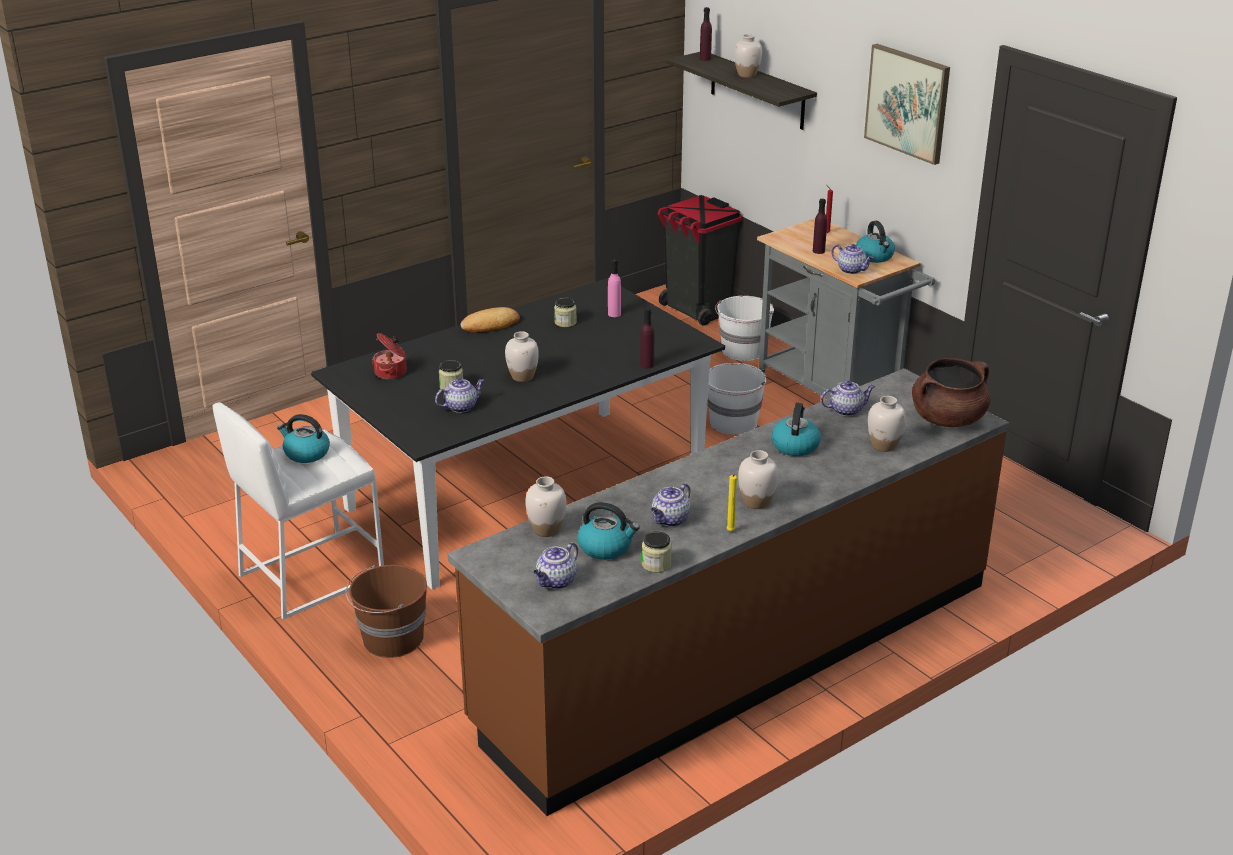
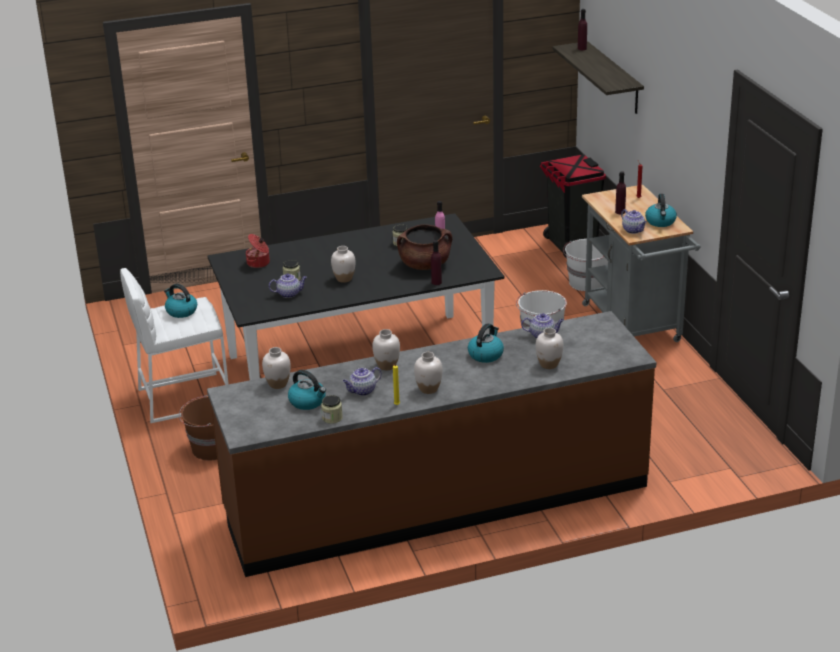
camera: 20 degrees right, 0 degrees up
(490, 325) = (347, 238): bread -> none
(556, 582) = (261, 418): teapot -> none
(747, 75) = (602, 66): white vase -> white vase (387, 366)
(908, 103) = (689, 104): picture -> none
(948, 419) = (612, 353): brown cooking pot -> brown cooking pot (425, 265)

